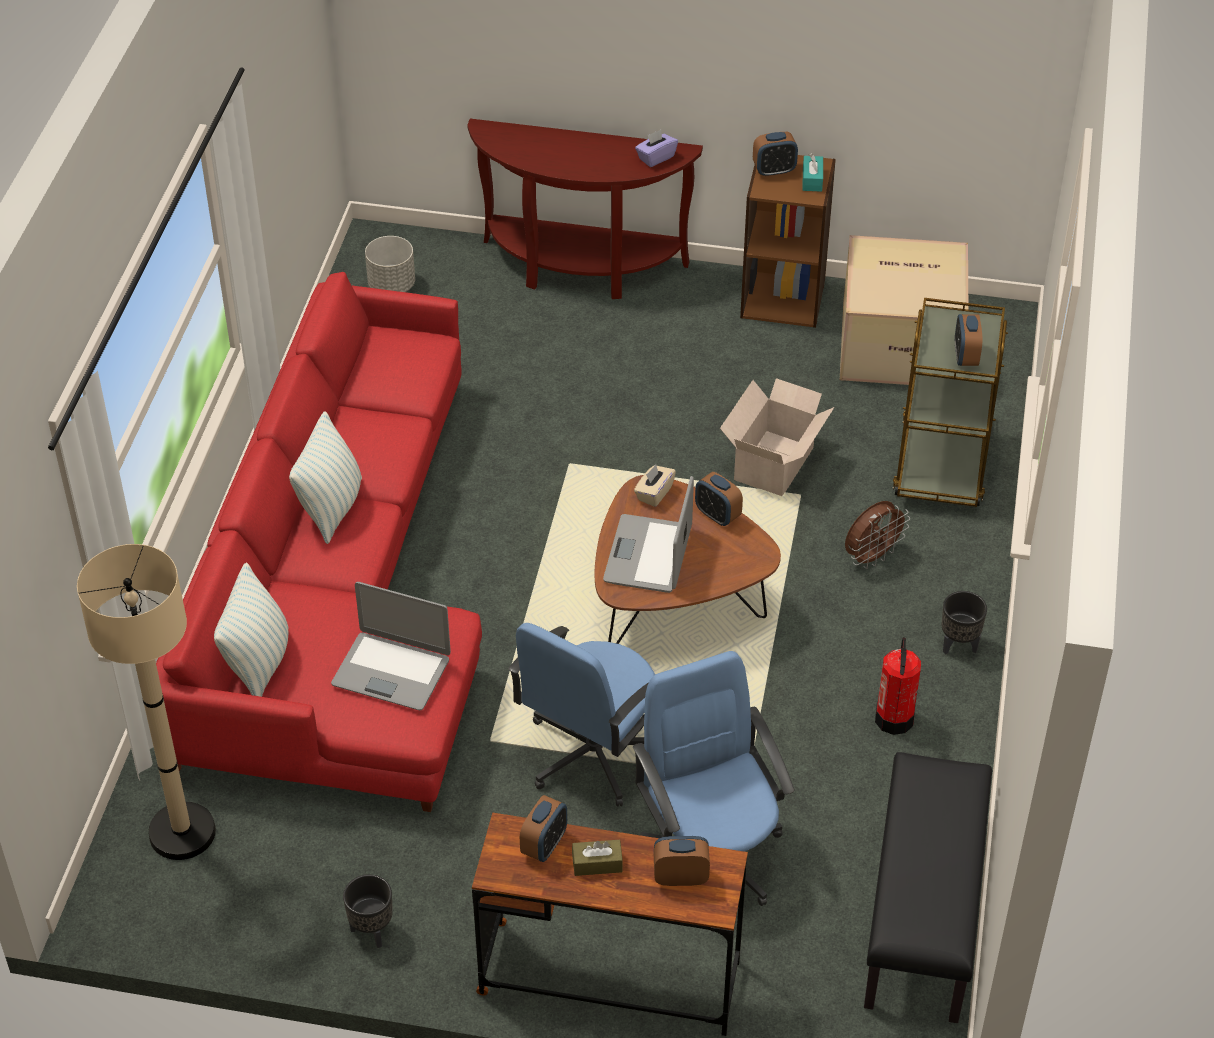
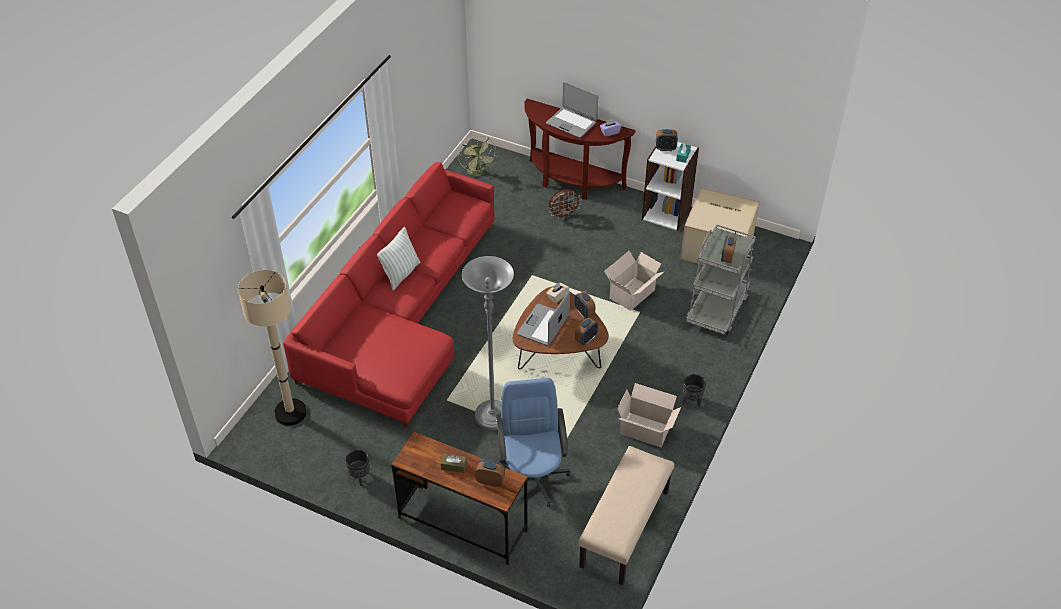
camera: 15 degrees right, 0 degrees up
(259, 663) = (341, 340): pillow -> none
(392, 285) = (478, 174): grey planter -> green fan
(392, 671) = (400, 356): laptop -> laptop (571, 123)
(544, 845) = (432, 452): alarm clock -> alarm clock (586, 339)
(591, 754) = (492, 416): blue office chair -> grey floor lamp
(783, 298) = (667, 213): brown bookcase -> white bookcase
(871, 557) = (664, 349): brown fan -> brown fan (563, 215)
(894, 718) = (646, 430): fire extinguisher -> cardboard box
(924, 916) = (625, 529): black bench -> beige bench
(941, 462) = (717, 309): brown cart -> grey cart

